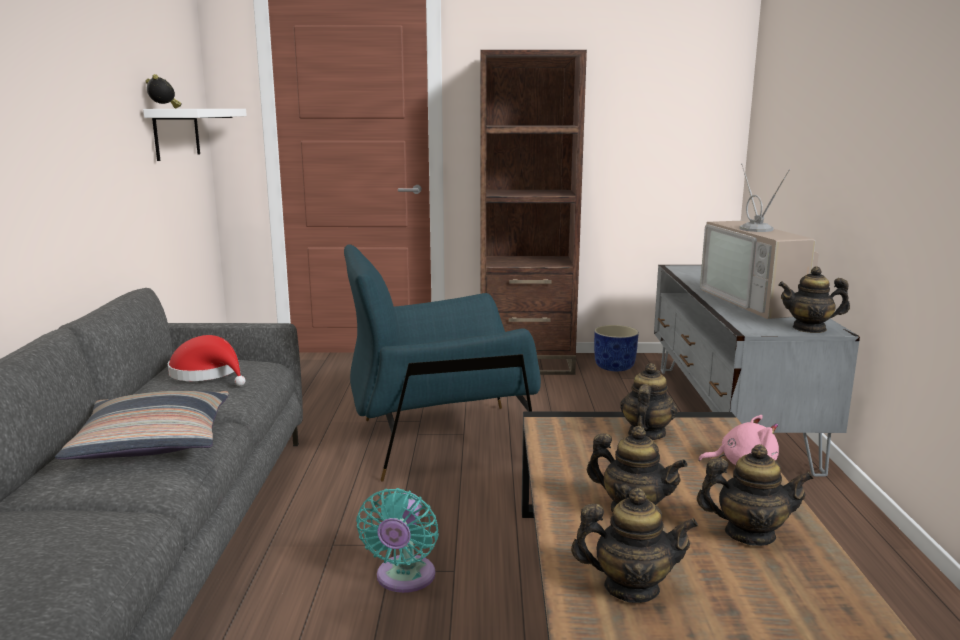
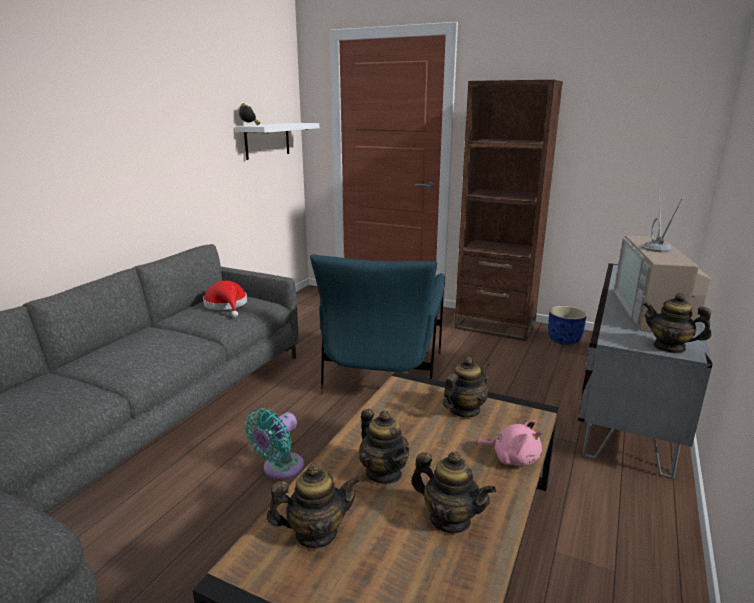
camera: 25 degrees right, 5 degrees up
(153, 442) = (152, 347): pillow -> none
(440, 441) = (383, 375): blue armchair -> blue armchair turned 90 degrees counterclockwise
(631, 588) = (316, 533): teapot -> teapot turned 45 degrees counterclockwise

